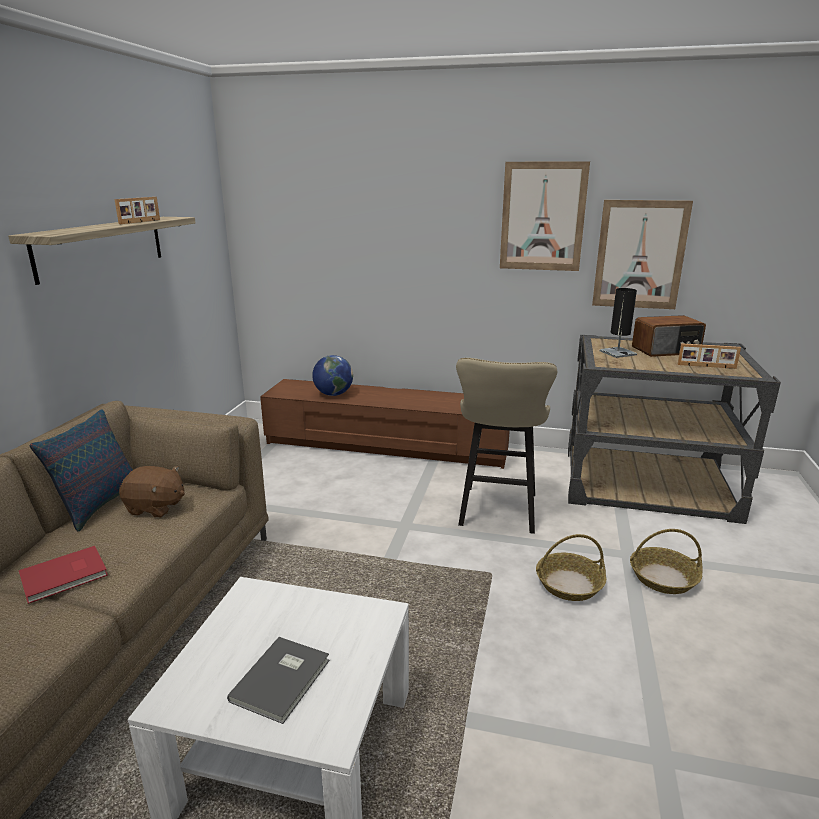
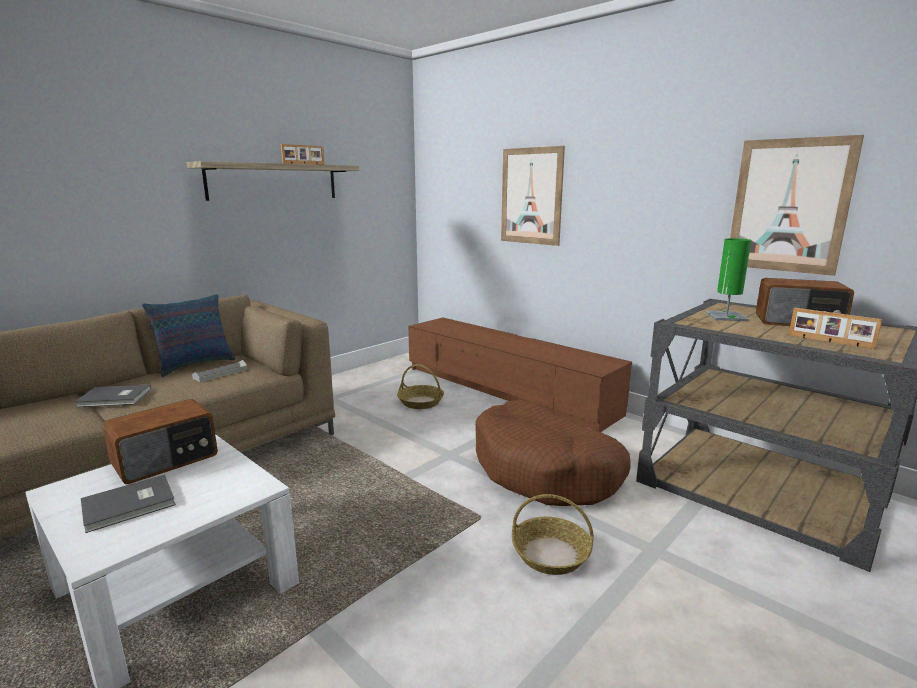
camera: 30 degrees right, 5 degrees down
(65, 576) = (115, 398): red book -> grey book
(156, 507) = (220, 374): brown plush toy -> grey tray
(243, 623) = (166, 460): none -> radio
(333, 394) = (466, 333): globe -> none
(497, 515) = (545, 470): beige stool -> brown dog bed
(542, 217) = (674, 164): picture -> picture (531, 196)
(617, 353) = (726, 316): black table lamp -> green table lamp
(663, 578) = (674, 588): basket -> basket (421, 402)

